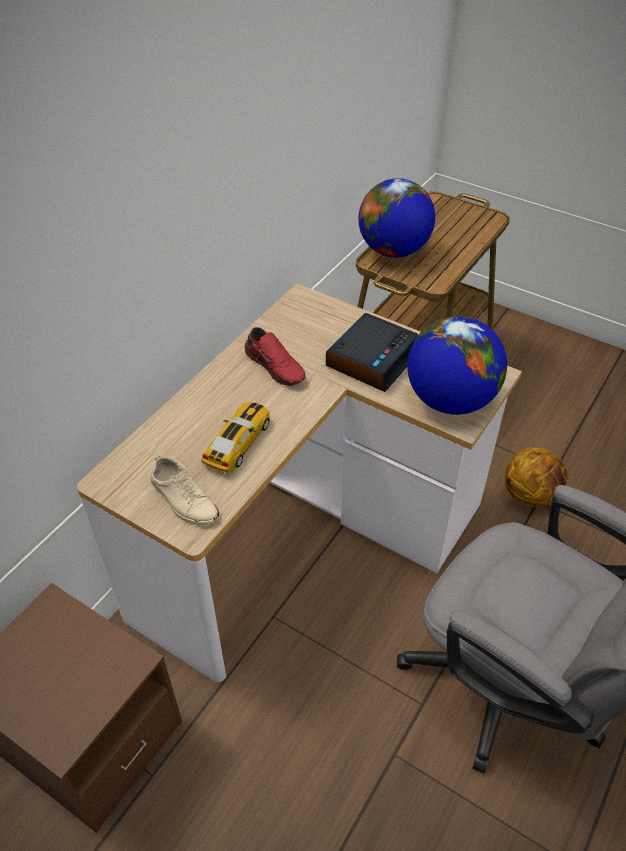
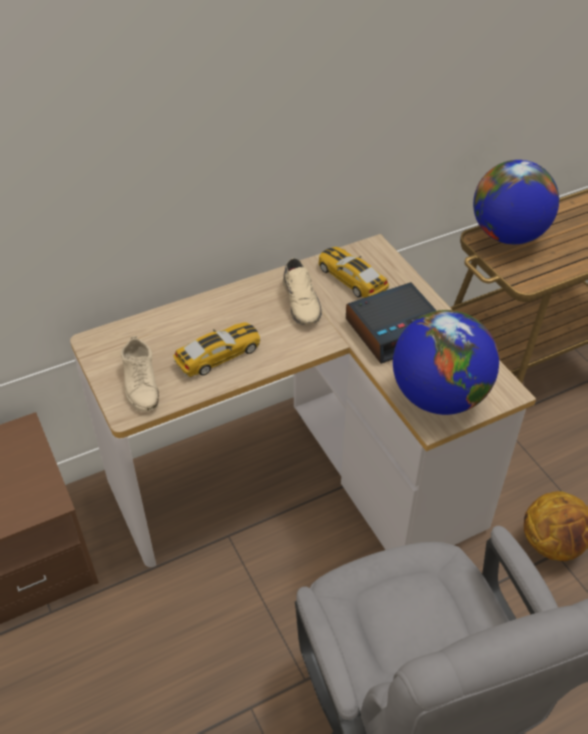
camera: 30 degrees right, 0 degrees up
(276, 366) = (302, 302): red shoe -> beige shoe
(302, 330) = (351, 279): none -> toy car

